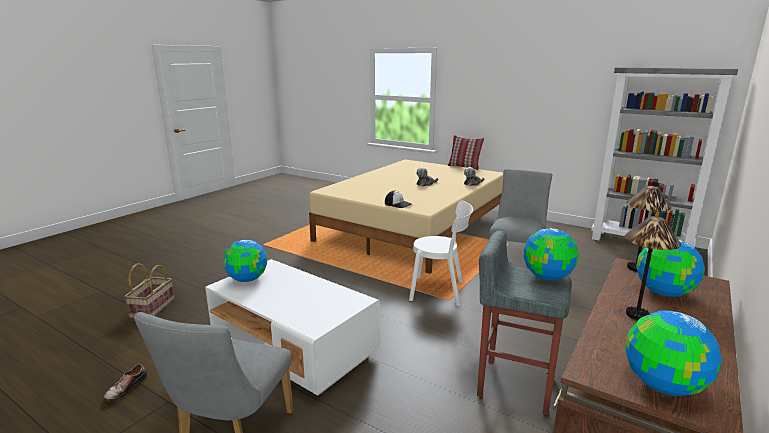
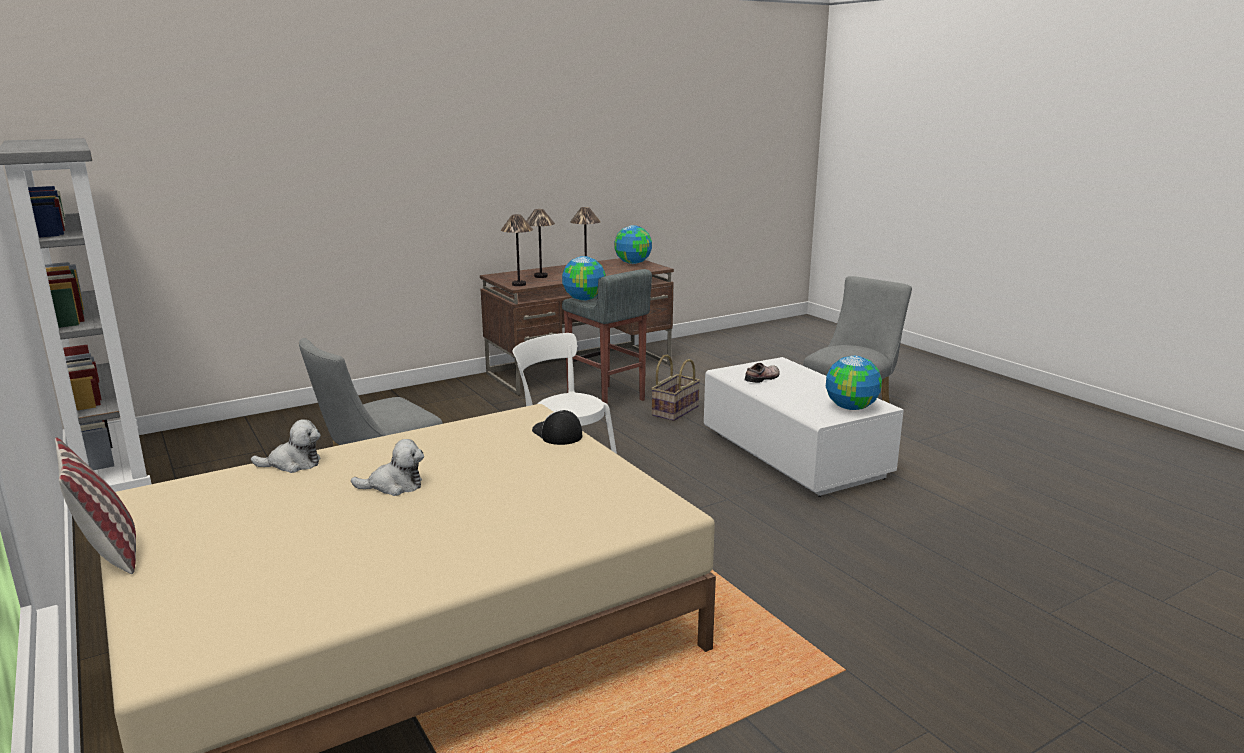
camera: 155 degrees left, 0 degrees up
(125, 388) = (970, 457): shoe -> shoe (763, 378)
(153, 309) = (1014, 539): basket -> basket (674, 411)
(664, 292) = (541, 276): globe -> table lamp

